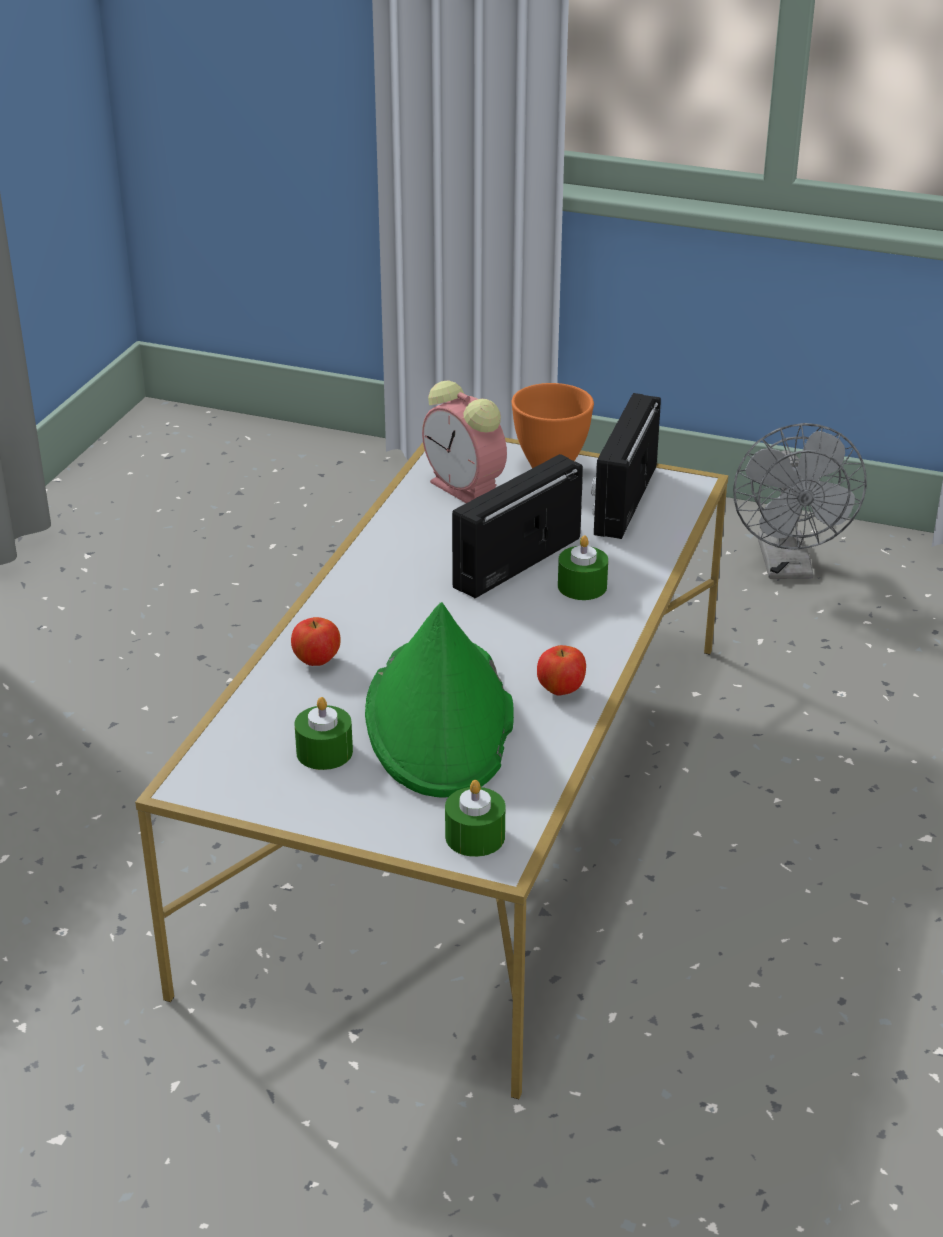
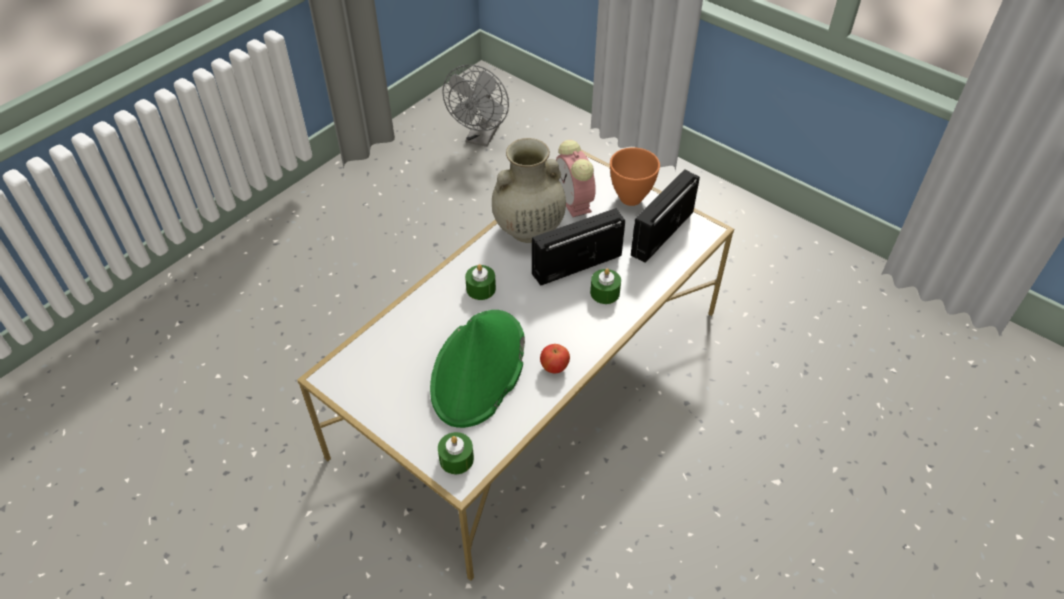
camera: 20 degrees right, 15 degrees up
(317, 661) = (433, 308): apple -> none
(324, 752) = (407, 374): green candle -> green candle (481, 289)
(412, 536) = (528, 230): none -> beige vase
(788, 567) = (787, 265): grey fan -> grey fan (481, 138)

